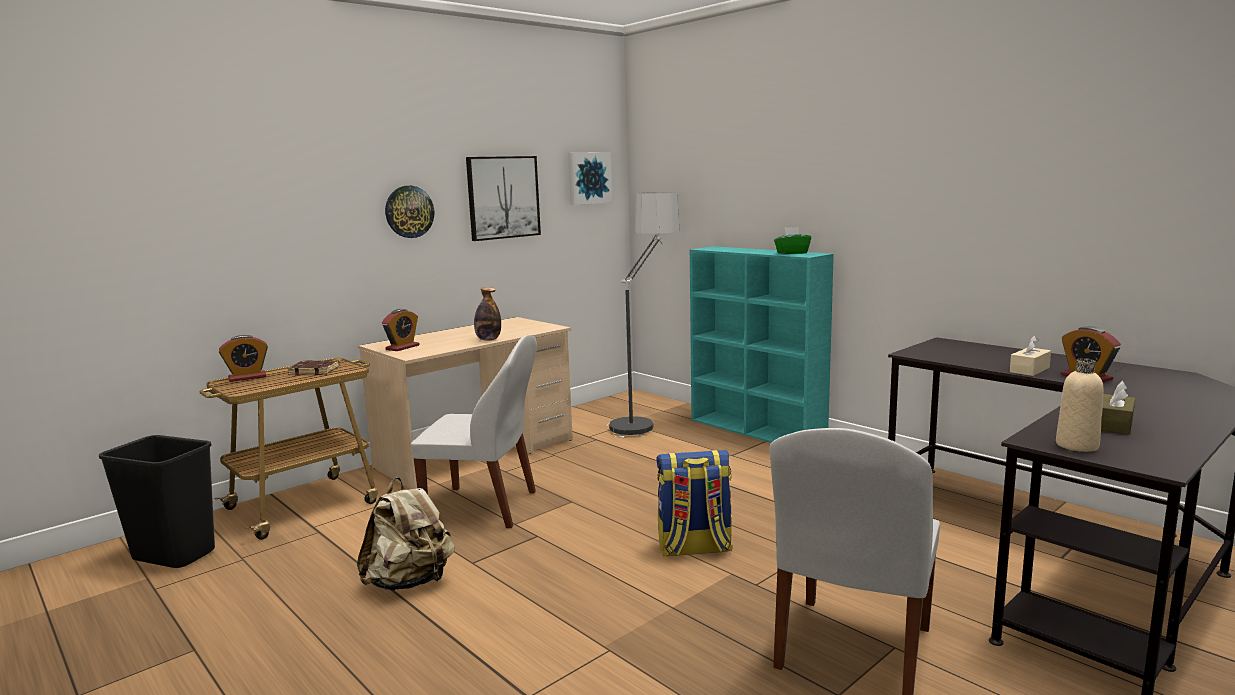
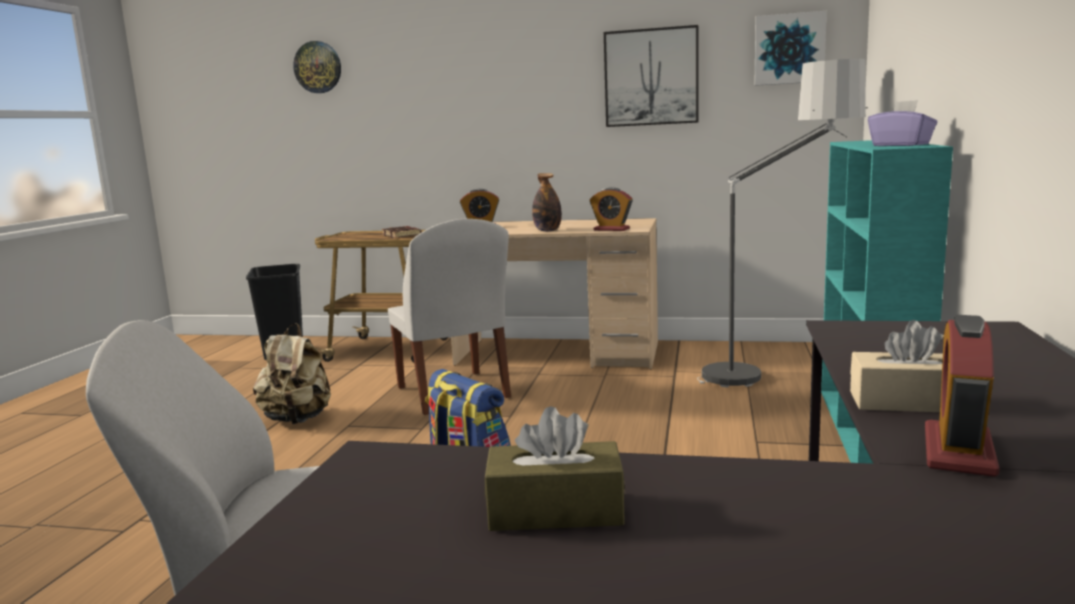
camera: 55 degrees right, 0 degrees up
(247, 377) = (363, 232): alarm clock -> alarm clock (611, 229)
(409, 211) = (535, 94): wall clock -> wall clock (318, 67)
(792, 253) = (901, 145): green tissue box -> purple tissue box
(1077, 445) = (361, 492): beige bottle -> none

